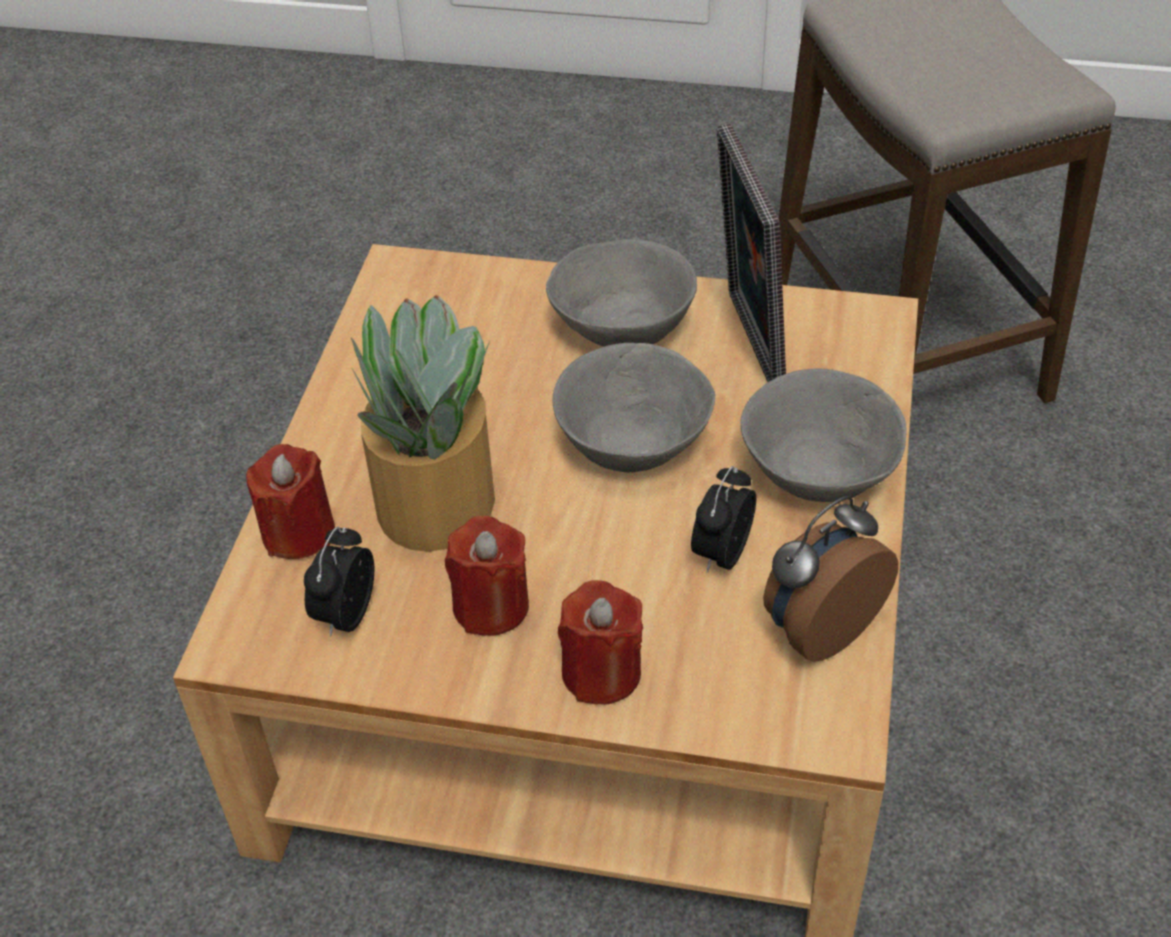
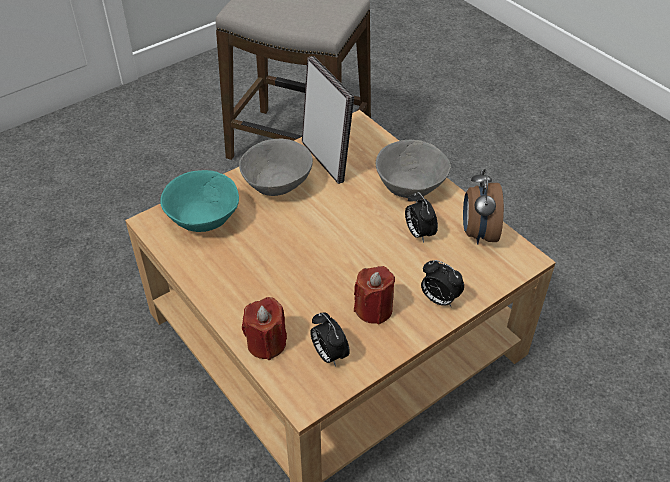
camera: 50 degrees left, 0 degrees up
(433, 504) = (302, 293): potted plant -> none
(458, 308) = (202, 219): none -> turquoise bowl
(601, 672) = (438, 299): red candle -> alarm clock
(632, 446) = (340, 221): grey bowl -> none
(746, 342) = (326, 160): picture frame -> picture frame turned 150 degrees counterclockwise

